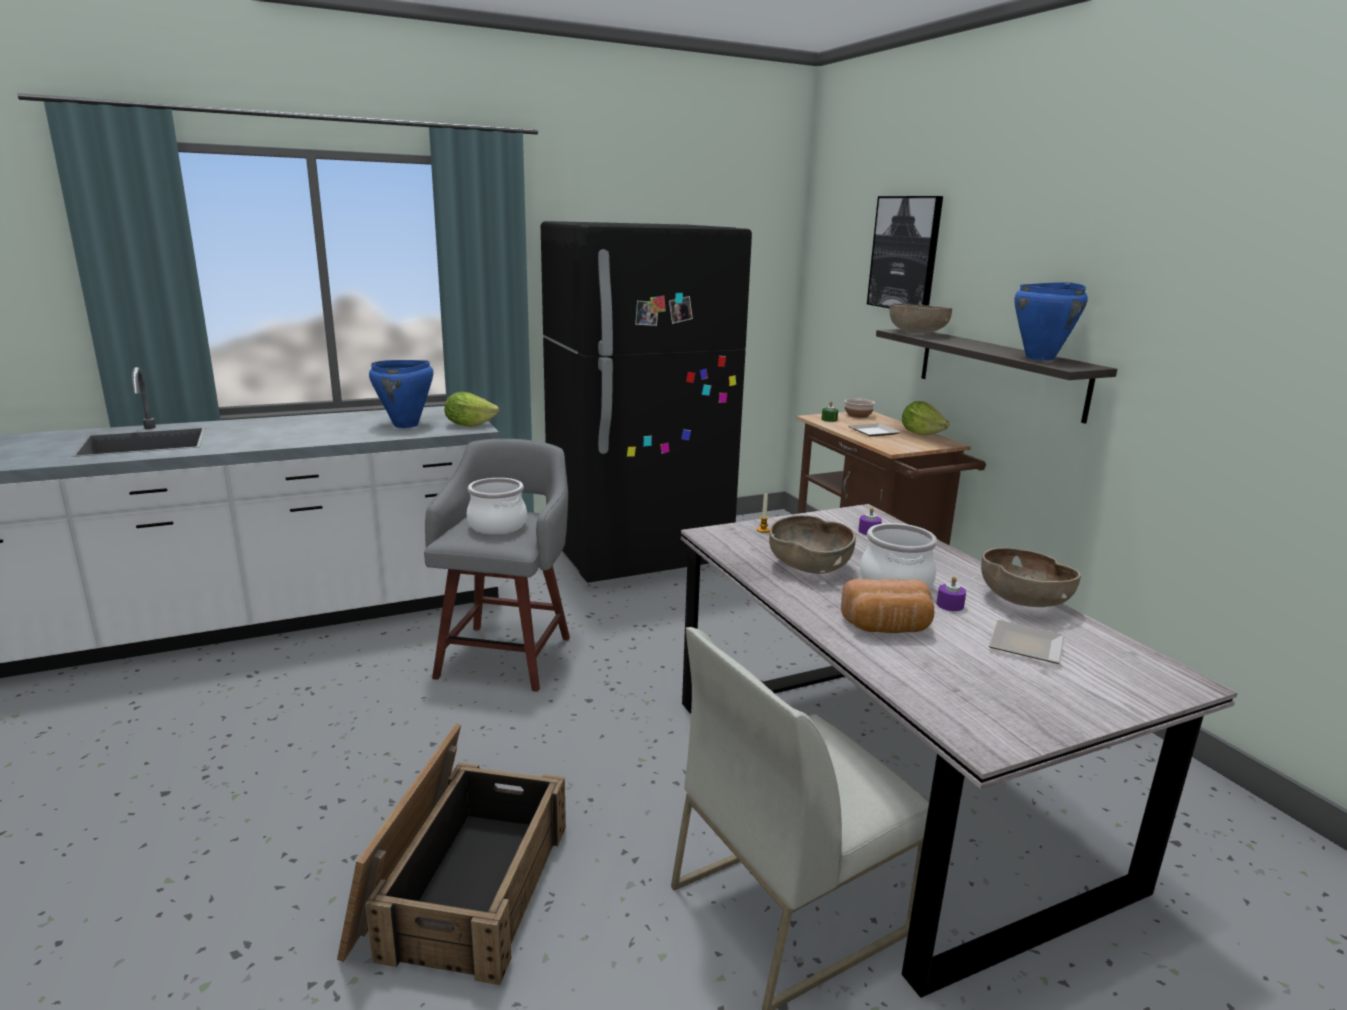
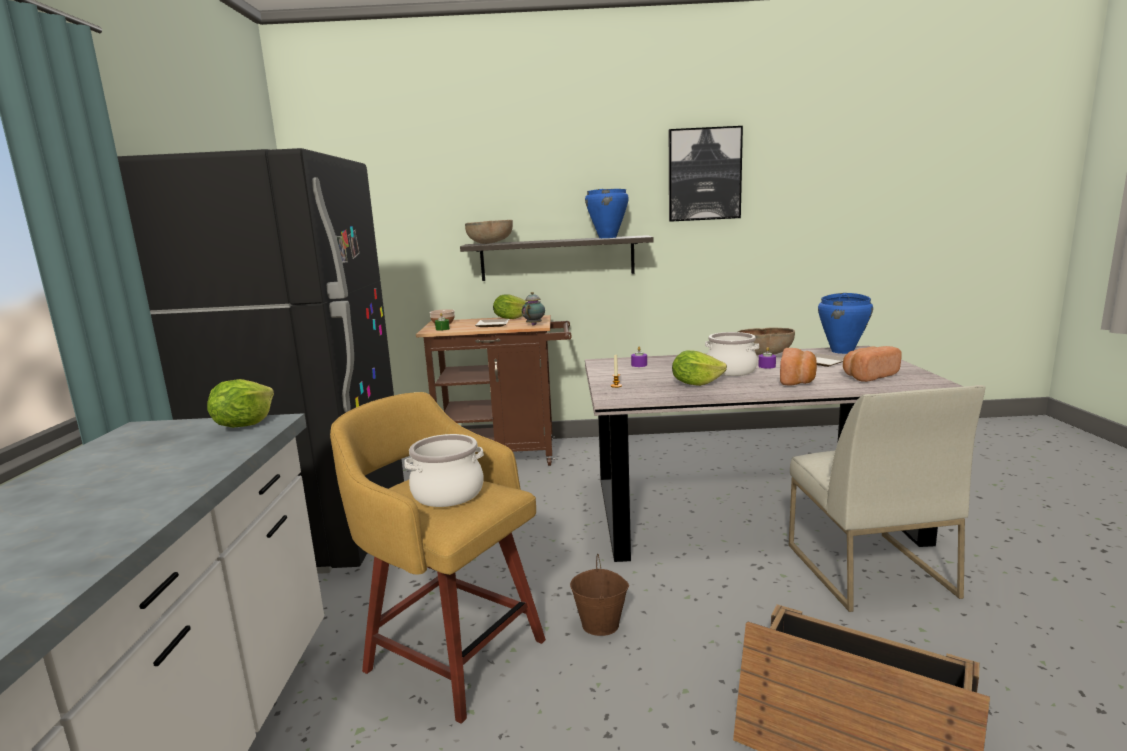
camera: 65 degrees left, 5 degrees down
(406, 425) = (171, 457): blue cooking pot -> blue cooking pot (842, 351)
(507, 655) = (452, 652): grey stool -> yellow stool
(571, 715) = (601, 624): none -> brown bucket
(809, 567) = (695, 383): brown bowl -> lettuce
(897, 447) = (534, 324): none -> teapot
(905, 253) = (435, 187): picture -> picture (704, 174)
(970, 682) = (868, 376): none -> bread

